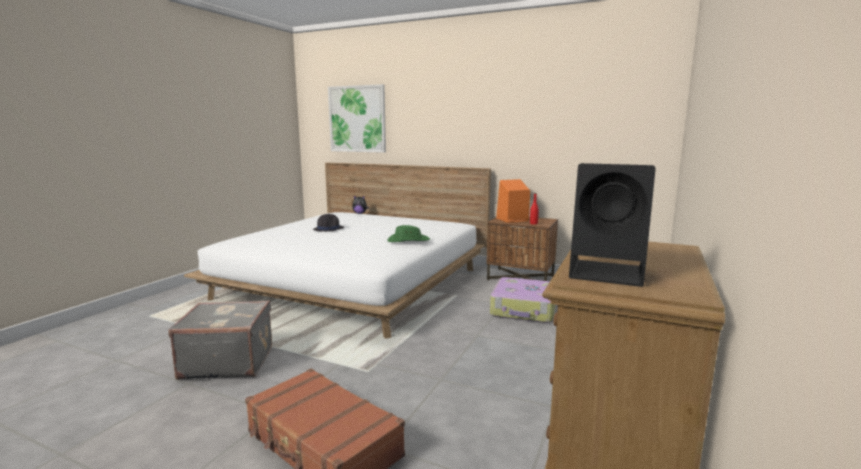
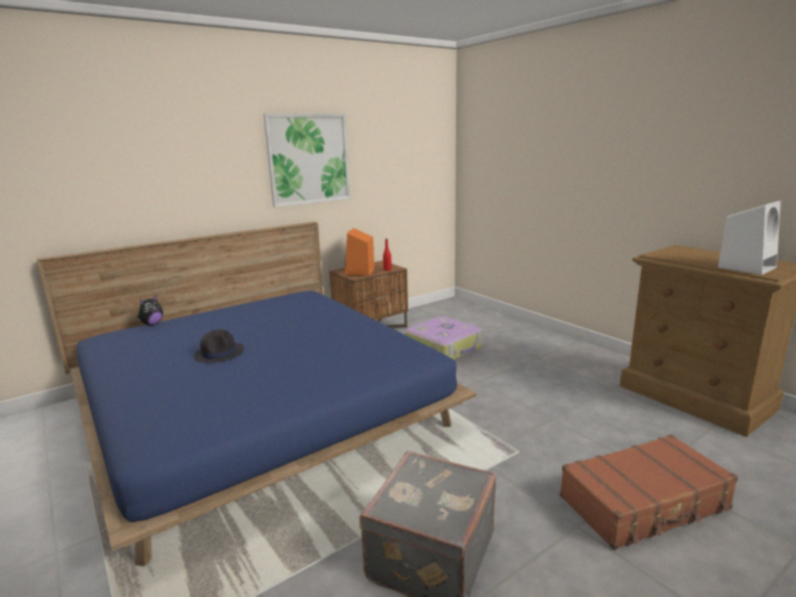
camera: 60 degrees left, 5 degrees up
(353, 283) = (261, 413): white bed -> blue bed
(357, 119) = (91, 175): picture -> picture (308, 159)
(408, 240) = (353, 323): green hat -> none
(609, 272) = (747, 267): black speaker -> white speaker

